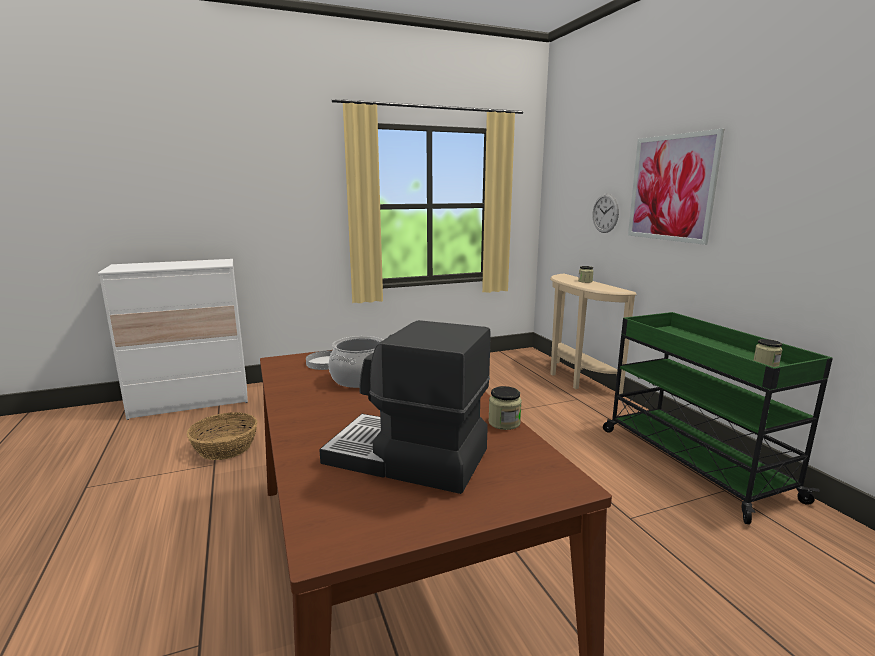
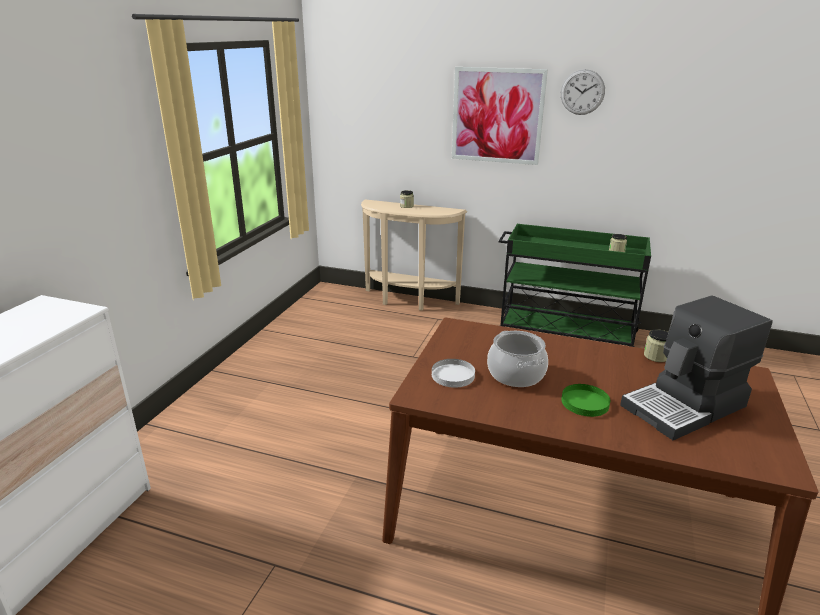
camera: 50 degrees left, 10 degrees up
(225, 447) = (245, 543): basket -> none
(347, 411) = (585, 402): none -> green plate
(605, 213) = (417, 136): wall clock -> wall clock (582, 92)

